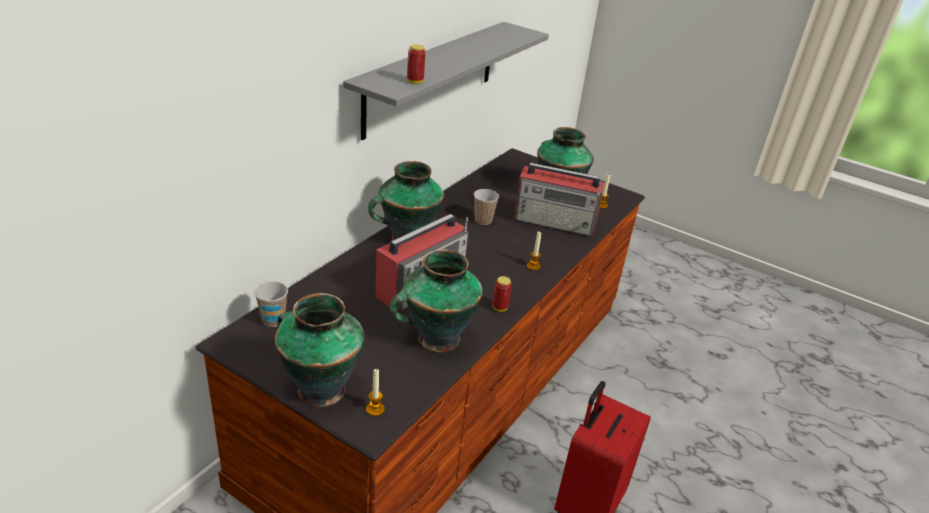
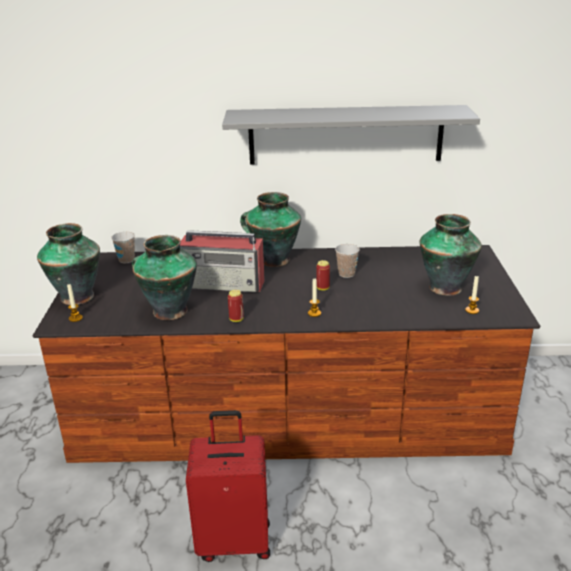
camera: 60 degrees right, 5 degrees down
(415, 82) = (263, 119): can -> can (323, 288)
(556, 222) = (400, 300): radio -> none

